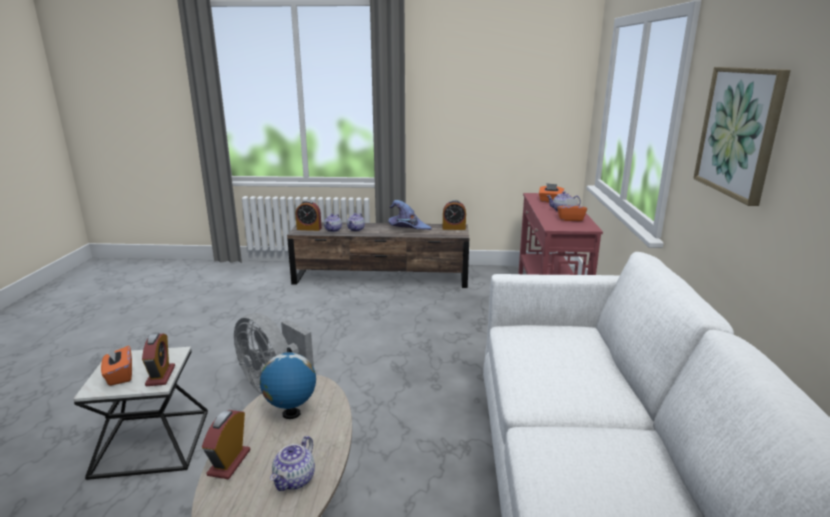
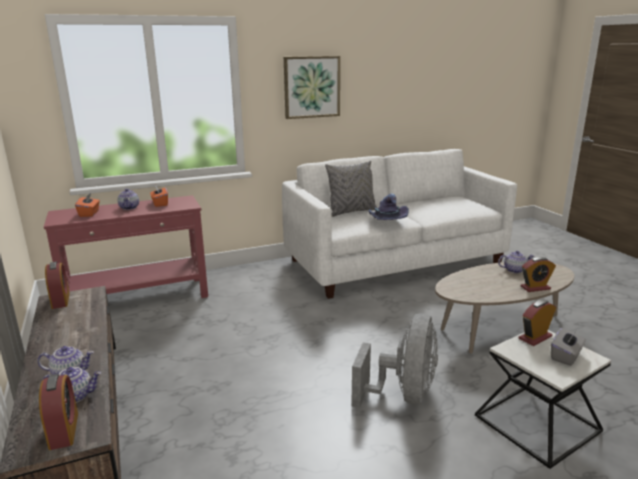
camera: 115 degrees left, 0 degrees up
(119, 376) = (566, 356): orange tissue box -> grey tissue box
(291, 414) = (481, 286): globe -> none
(407, 228) = (60, 331): purple hat -> purple hat (386, 220)
(593, 354) = (351, 212): none -> grey pillow

